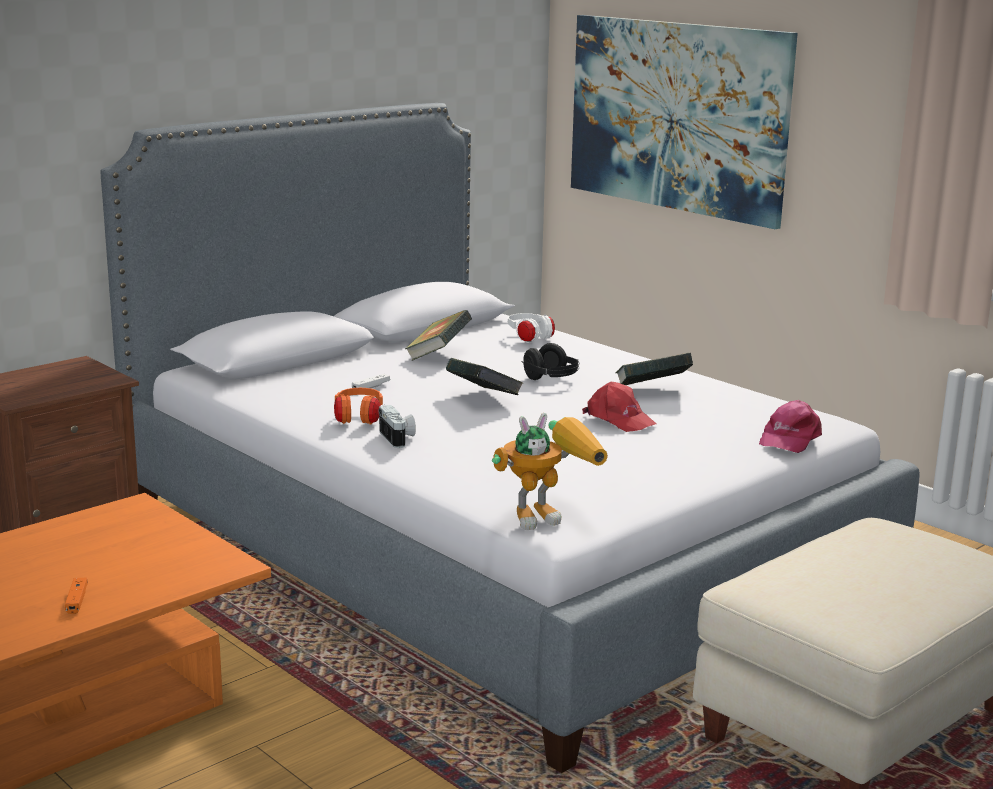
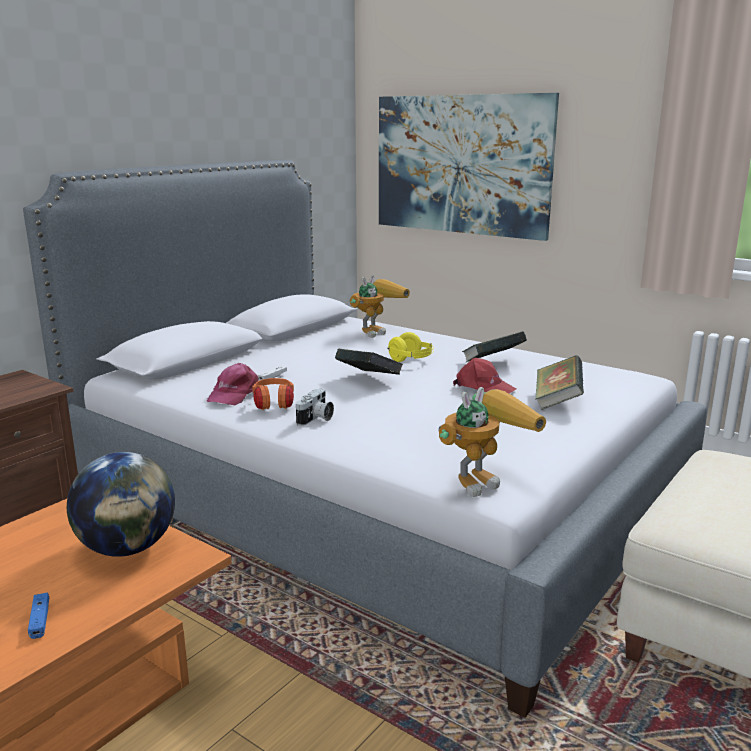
camera: 10 degrees left, 0 degrees up
(77, 601) = (40, 620): orange game controller -> blue game controller
(169, 551) = (127, 548): none -> globe
(399, 438) = (316, 419): camera -> camera turned 60 degrees clockwise
(438, 355) = (314, 348): book -> book (557, 401)
(529, 338) = (376, 331): white headphones -> toy robot
(551, 379) = (411, 360): black headphones -> yellow headphones
(789, 439) = (623, 392): pink cap -> pink cap (234, 394)

